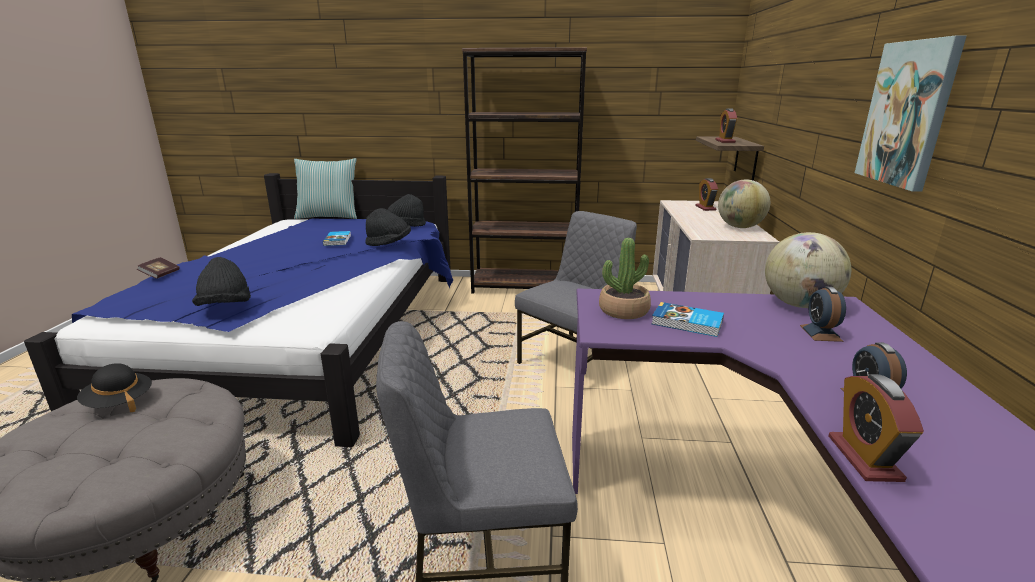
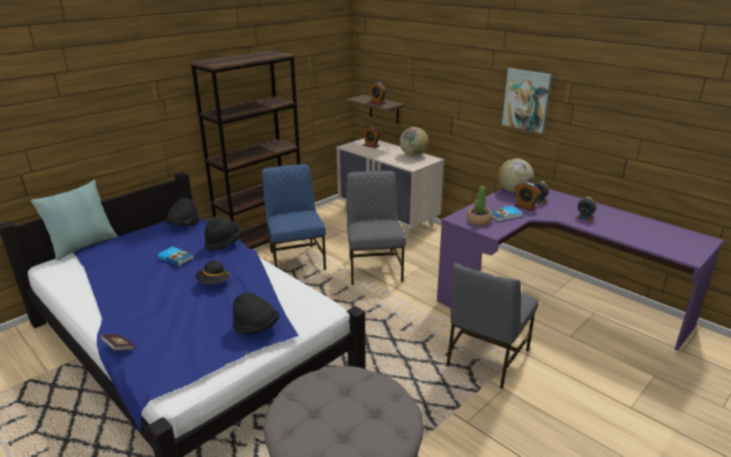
camera: 50 degrees left, 5 degrees up
(119, 402) = (309, 404): black hat -> black hat (213, 283)
(516, 315) = (296, 260): none -> blue chair
(864, 458) = (609, 234): alarm clock -> alarm clock (525, 207)

